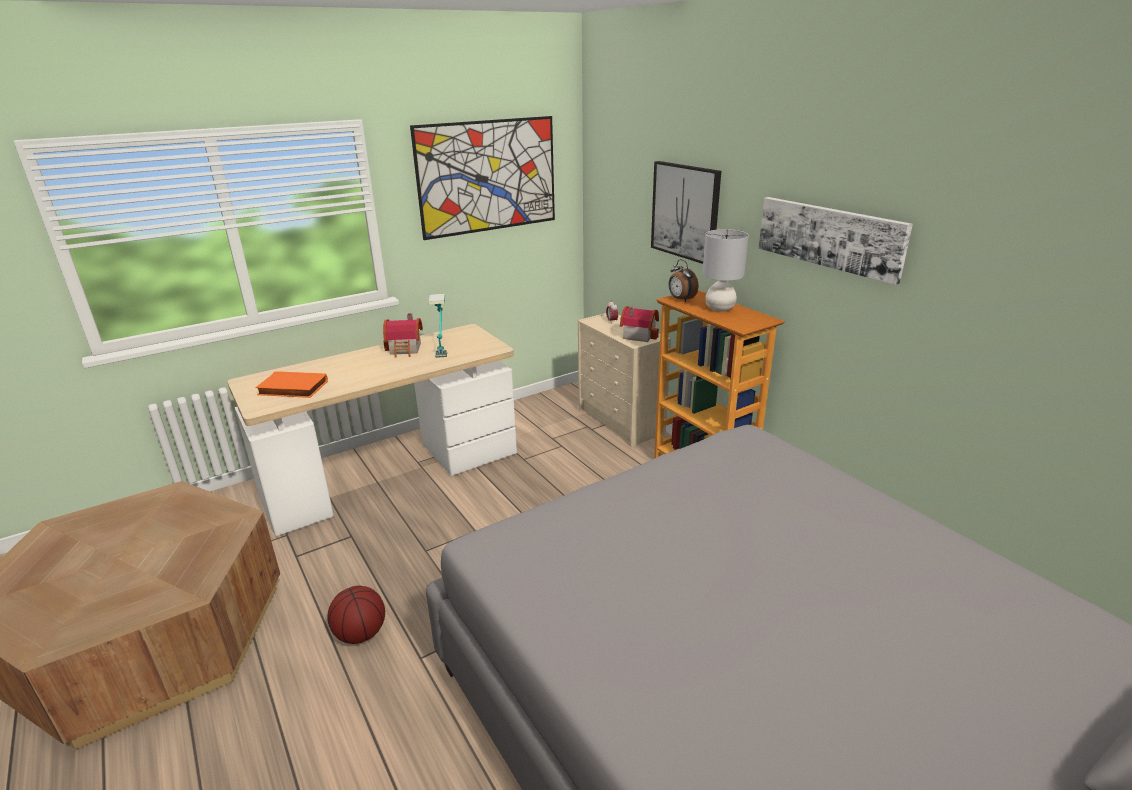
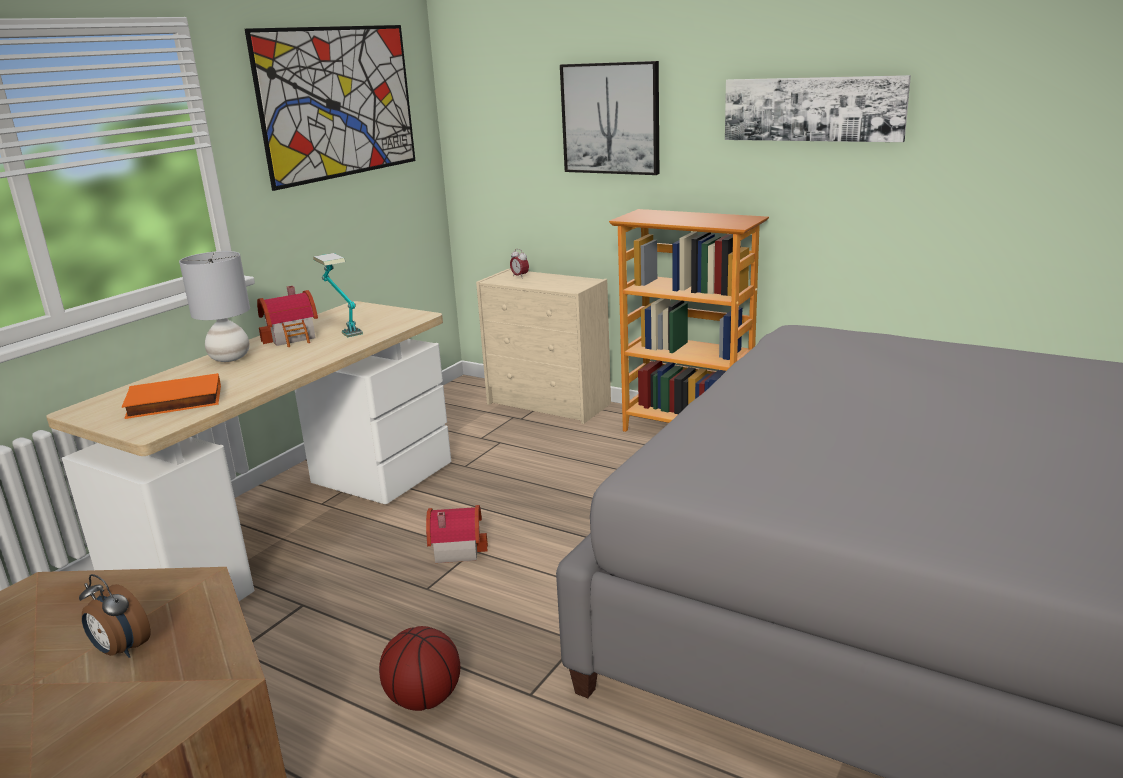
camera: 25 degrees left, 5 degrees down
(638, 335) = (567, 282): toy house -> toy house (456, 548)
(680, 299) = (637, 217): alarm clock -> alarm clock (121, 650)
(720, 309) = (690, 217): grey table lamp -> grey table lamp (230, 358)

